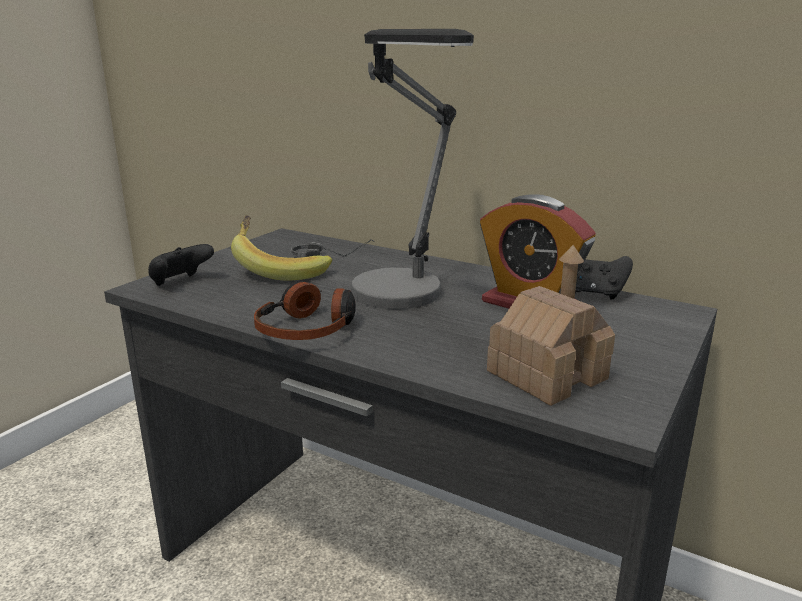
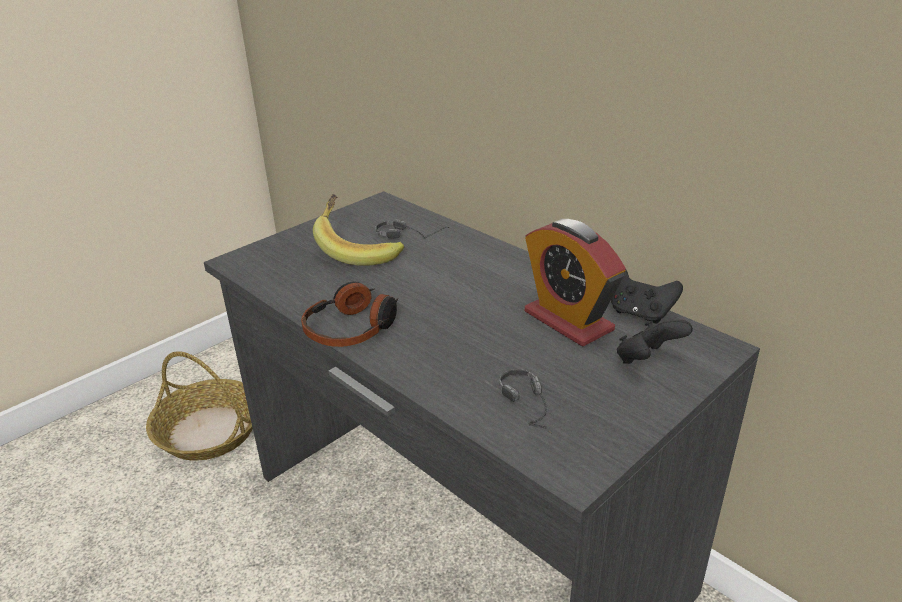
camera: 15 degrees right, 10 degrees up
(85, 518) = (210, 431): none -> basket
(180, 283) = (267, 258): black game controller -> black game controller (647, 360)
(405, 302) = (452, 304): table lamp -> none
(547, 375) = (534, 412): toy house -> headphones

